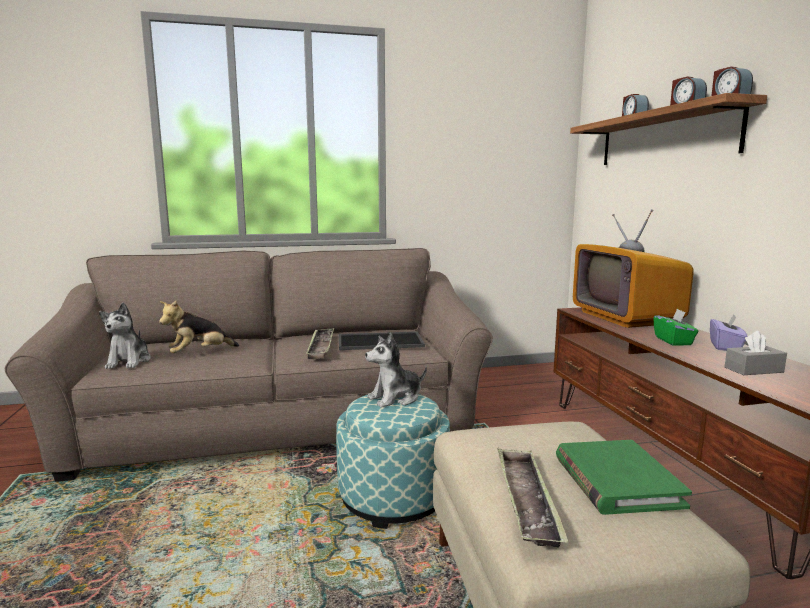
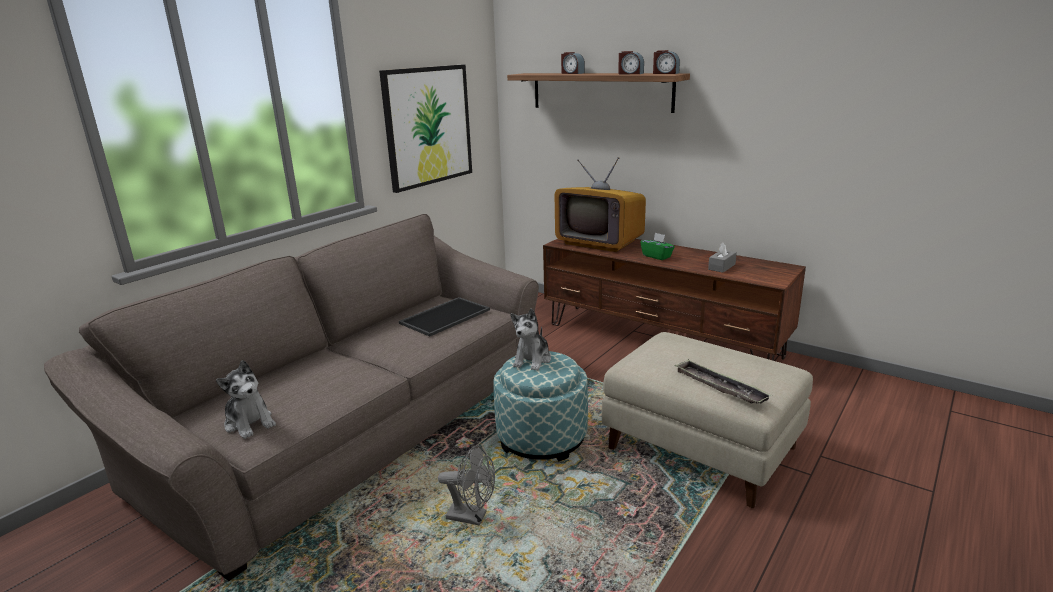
camera: 40 degrees left, 10 degrees up
(199, 353) = (306, 387): plush toy -> none
(233, 531) = (472, 516): none -> grey fan
(321, 347) = (407, 339): tray -> none
(475, 175) = (428, 126): none -> picture
(616, 481) = (735, 359): green book -> none
(725, 346) = (686, 252): purple tissue box -> none

